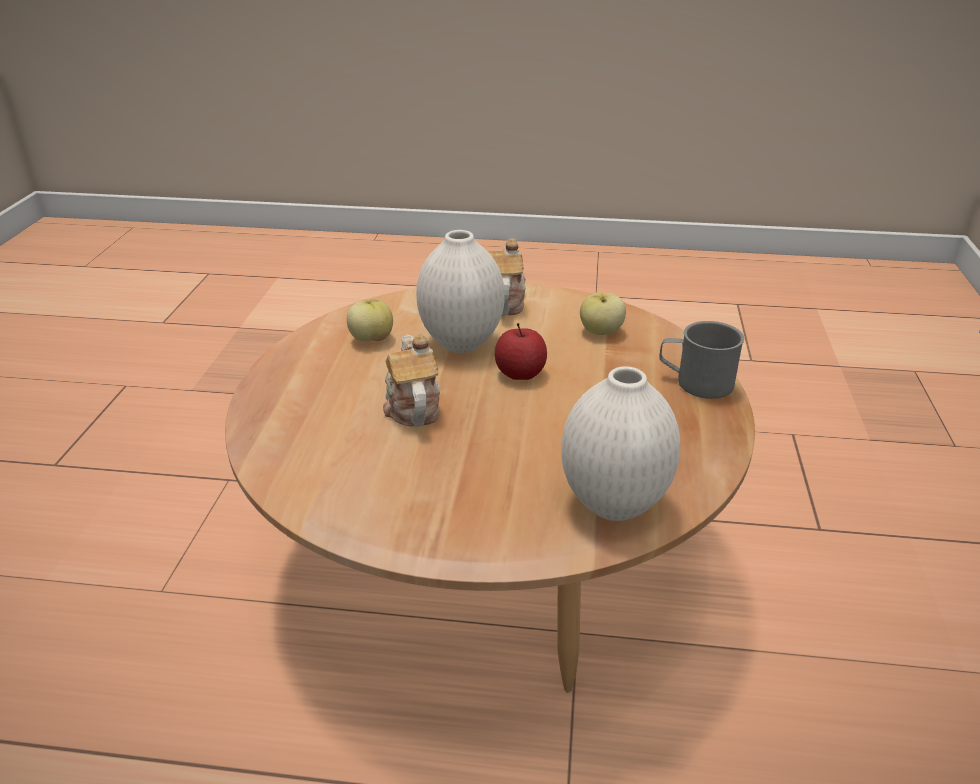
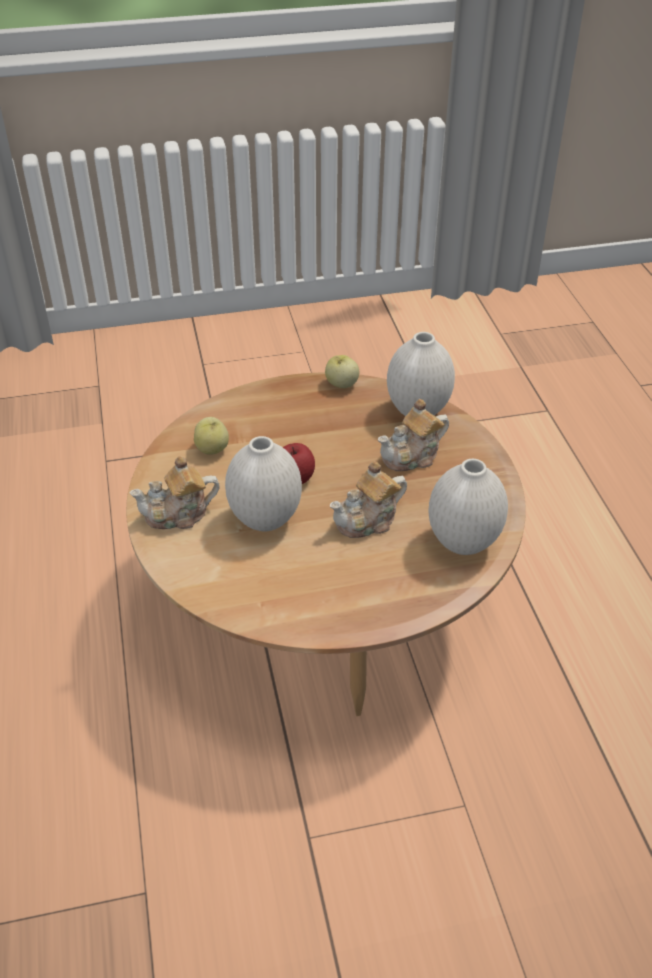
camera: 110 degrees left, 10 degrees up
(318, 467) = (463, 542): none -> white vase
(371, 339) = (282, 578): apple -> apple (341, 384)
(510, 471) = (412, 456): none -> teapot
(695, 382) = (267, 396): grey mug -> none

